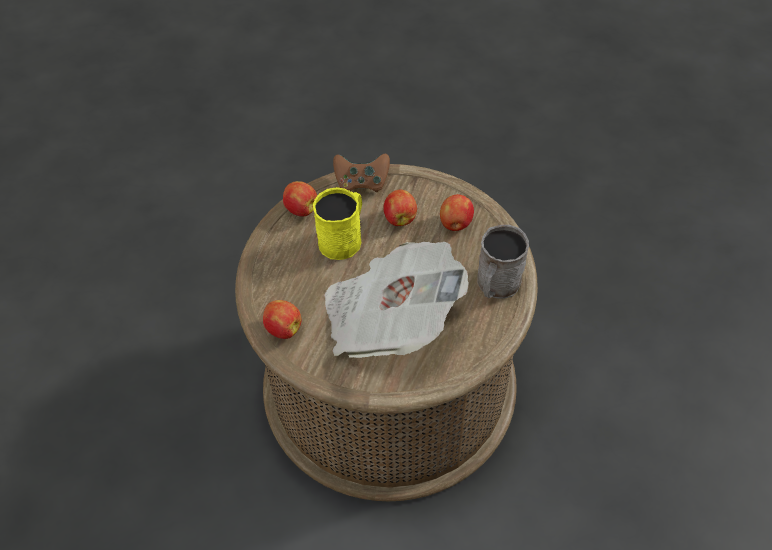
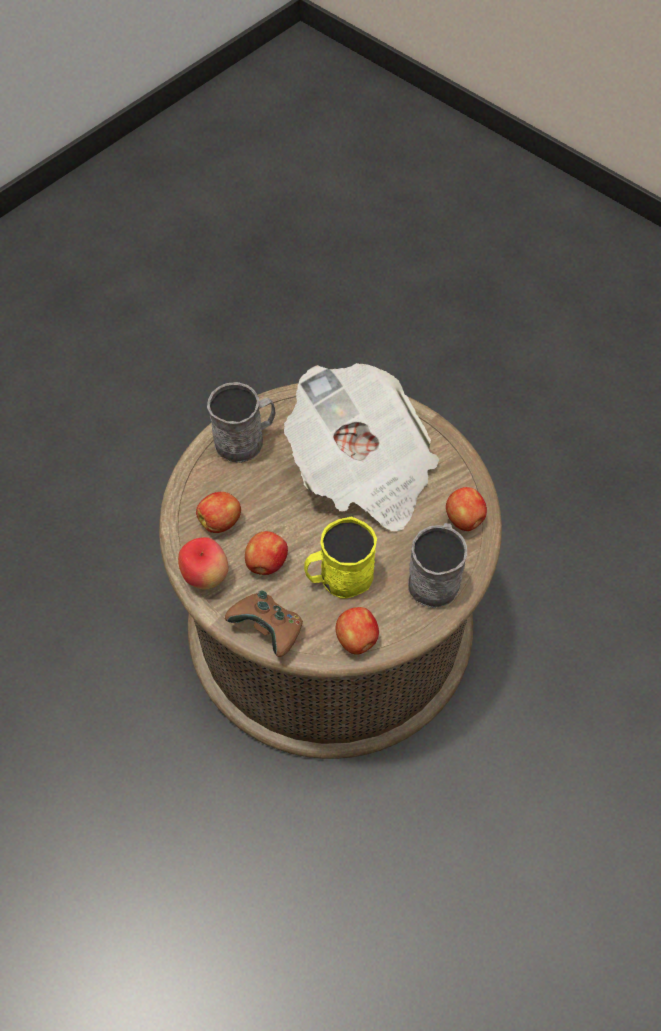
camera: 145 degrees left, 5 degrees up
(277, 276) = (435, 576): none -> grey mug
(430, 186) = (206, 576): none -> apple

